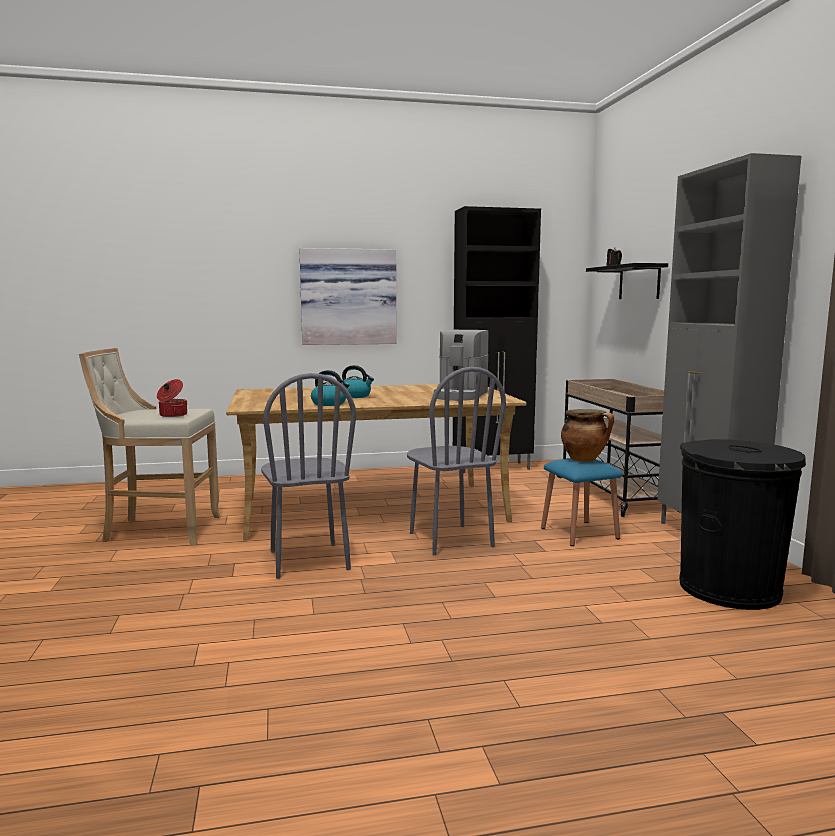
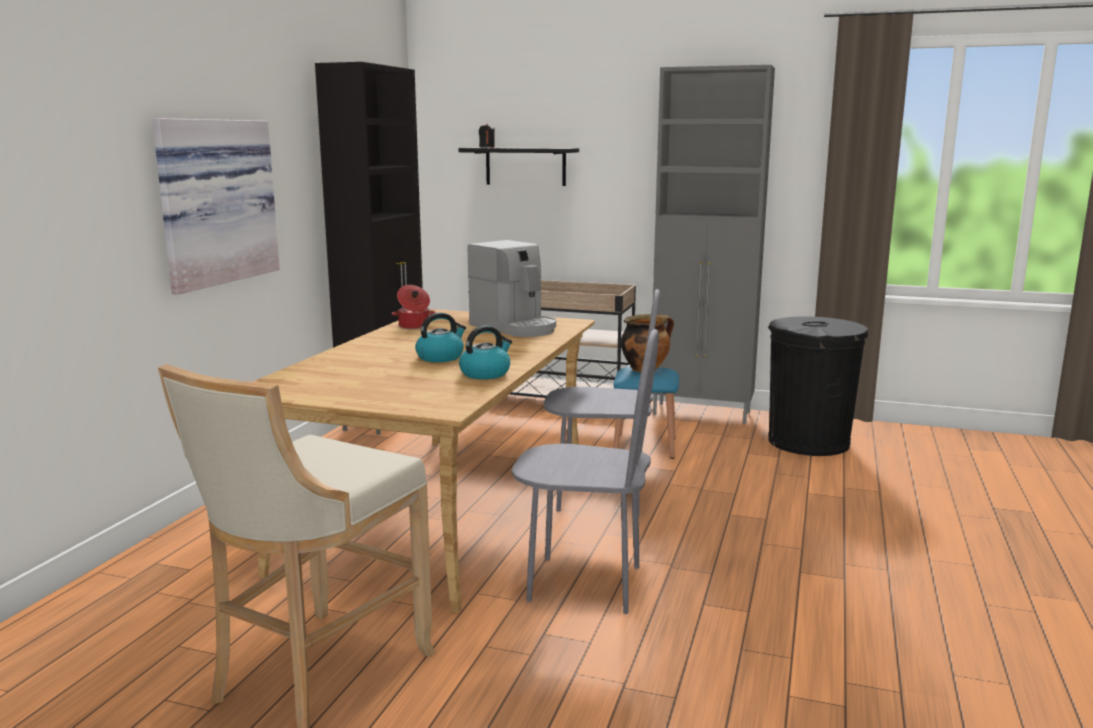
camera: 60 degrees left, 5 degrees up
(172, 415) = (340, 460): cooking pot -> cooking pot (414, 326)

